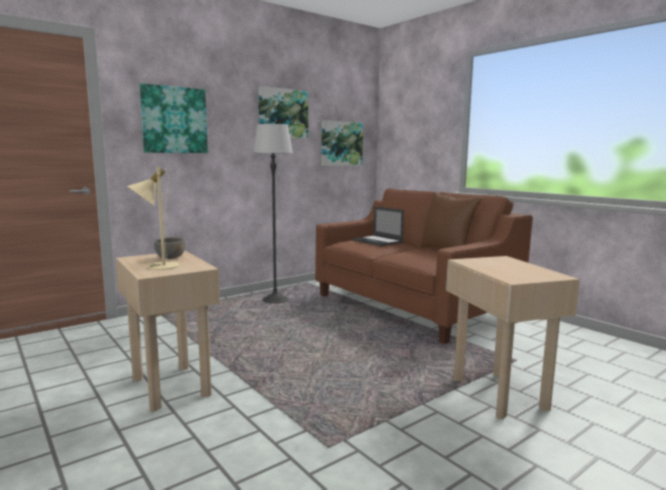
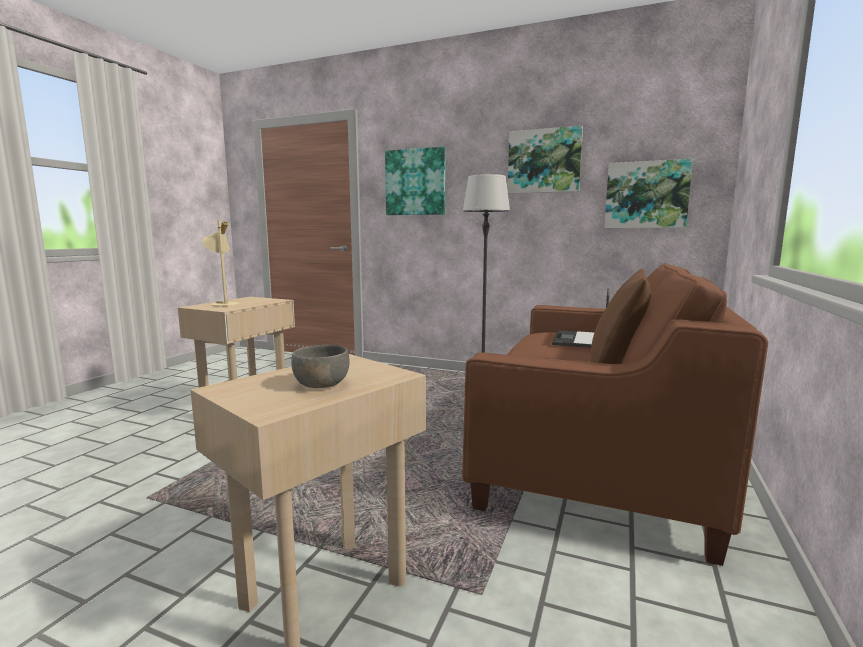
camera: 60 degrees right, 0 degrees up
(170, 257) = (259, 301): grey bowl -> grey bowl (321, 384)

